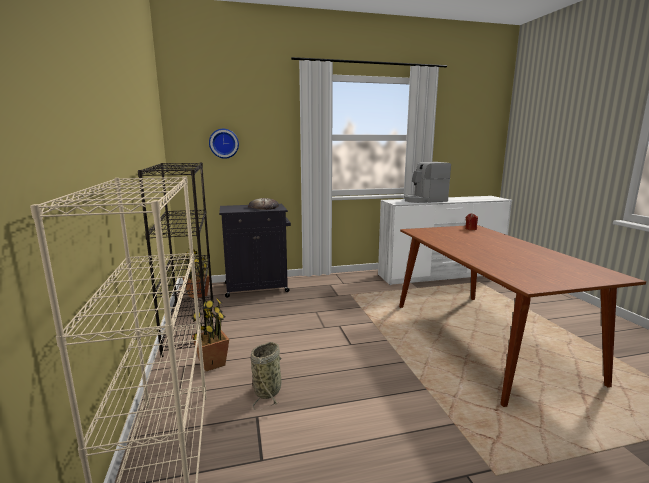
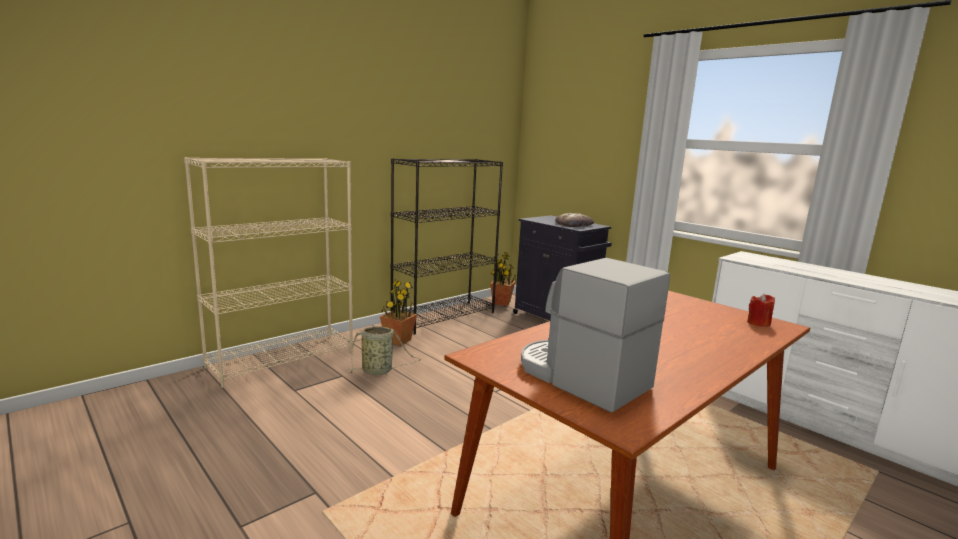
camera: 60 degrees right, 0 degrees up
(224, 143) = (567, 145): wall clock -> none
(425, 200) = (808, 269): coffee machine -> coffee machine (580, 377)

